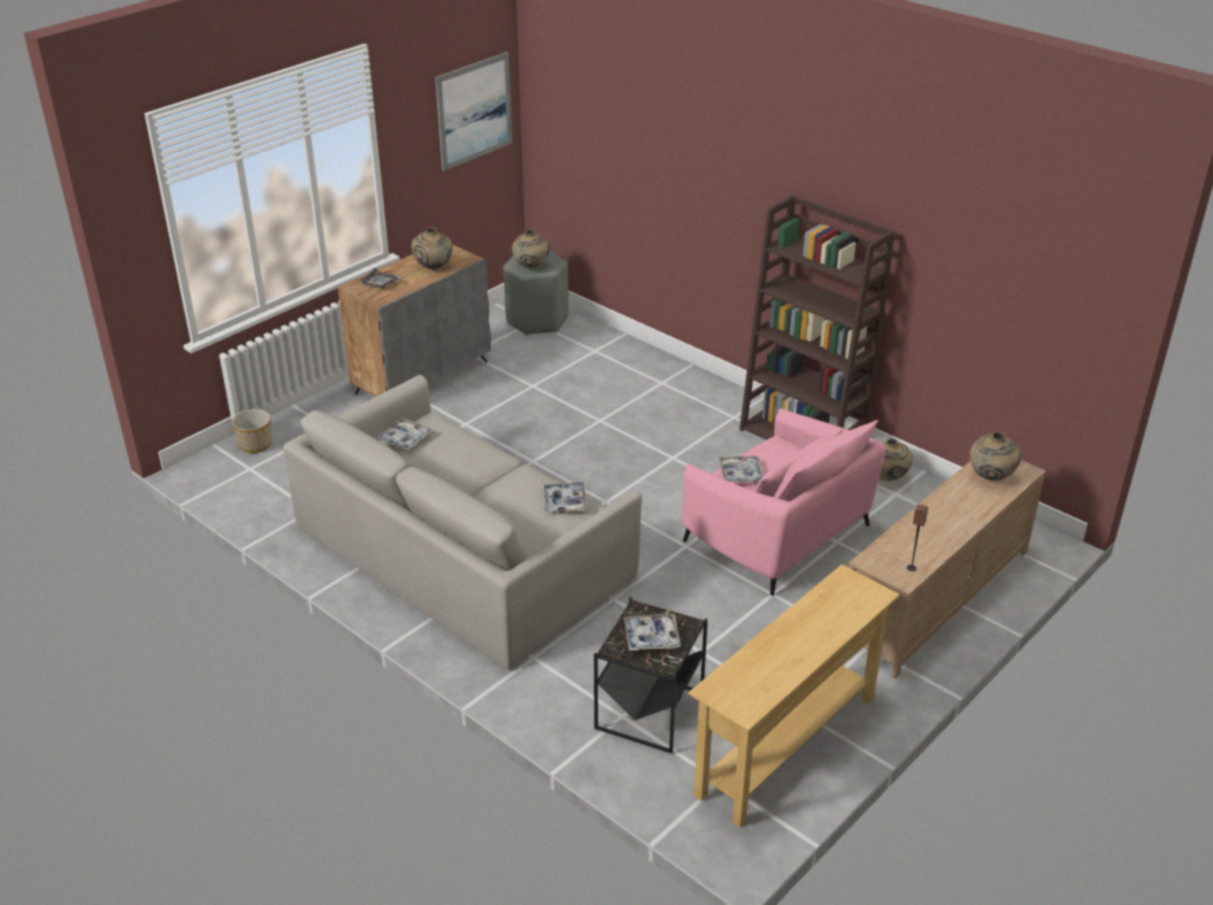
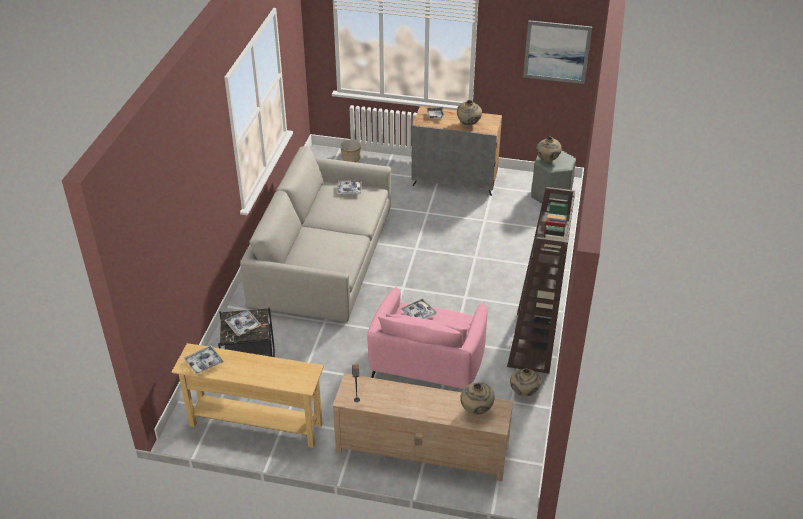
camera: 60 degrees right, 5 degrees up
(564, 502) = (339, 260): tray -> tray (204, 362)

